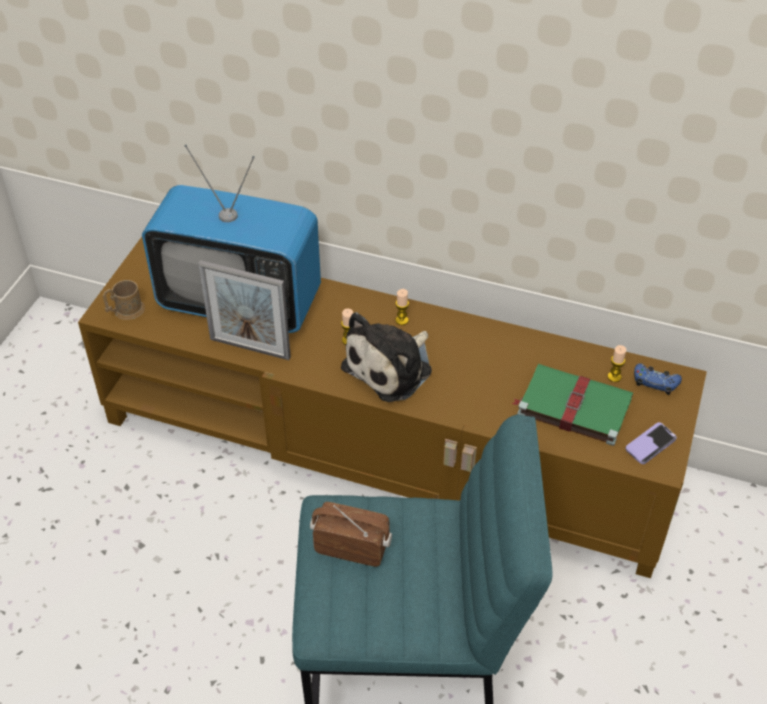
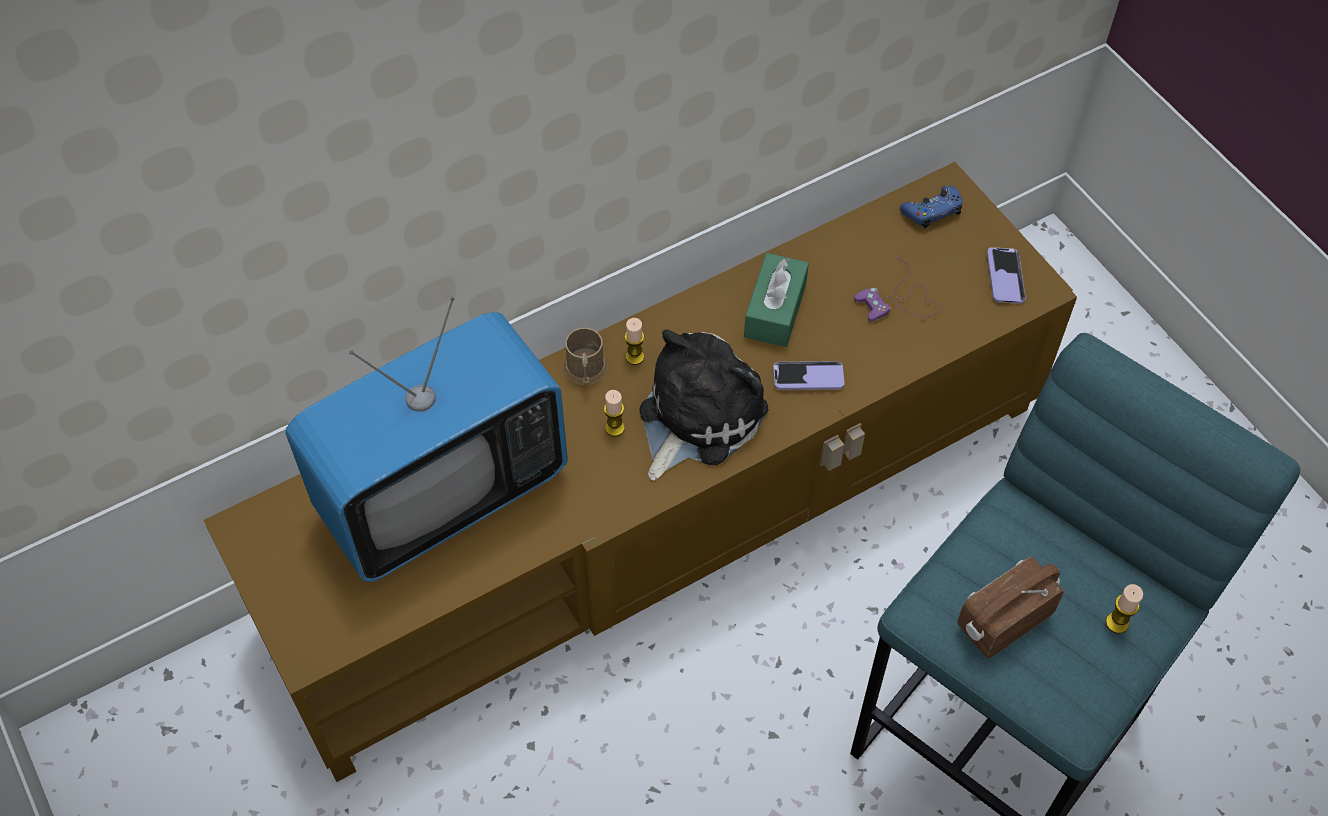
camera: 50 degrees left, 10 degrees up
(125, 311) = (328, 627): brown mug -> brown mug (585, 372)
(250, 348) = (530, 533): picture frame -> none
(391, 367) = (696, 416): plush toy -> plush toy turned 135 degrees counterclockwise
(471, 398) = (808, 377): none -> phone
(499, 357) = (775, 310): none -> green tissue box
(572, 406) = (900, 300): green book -> purple game controller
(614, 377) = (894, 237): candle -> candle (1117, 623)

